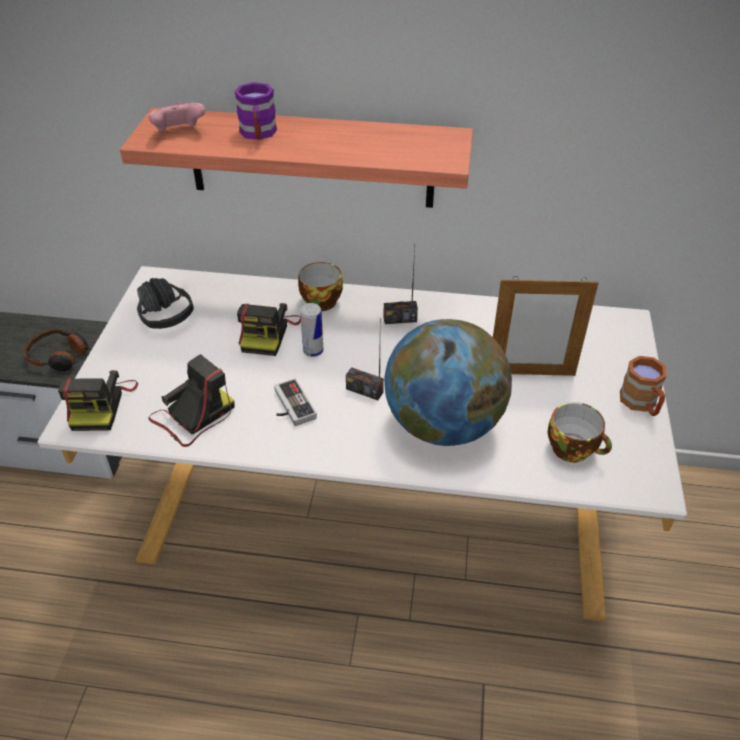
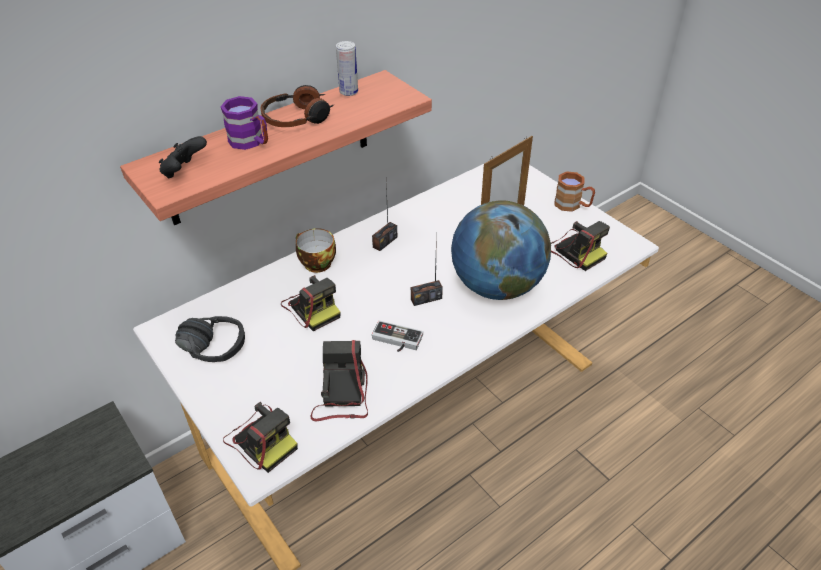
camera: 45 degrees left, 0 degrees up
(60, 356) = (99, 460): headphones -> headphones (298, 118)
(179, 132) = (184, 172): pink game controller -> black game controller
(313, 351) = (359, 298): can -> can (349, 92)
(574, 449) = (574, 251): cup -> camera

